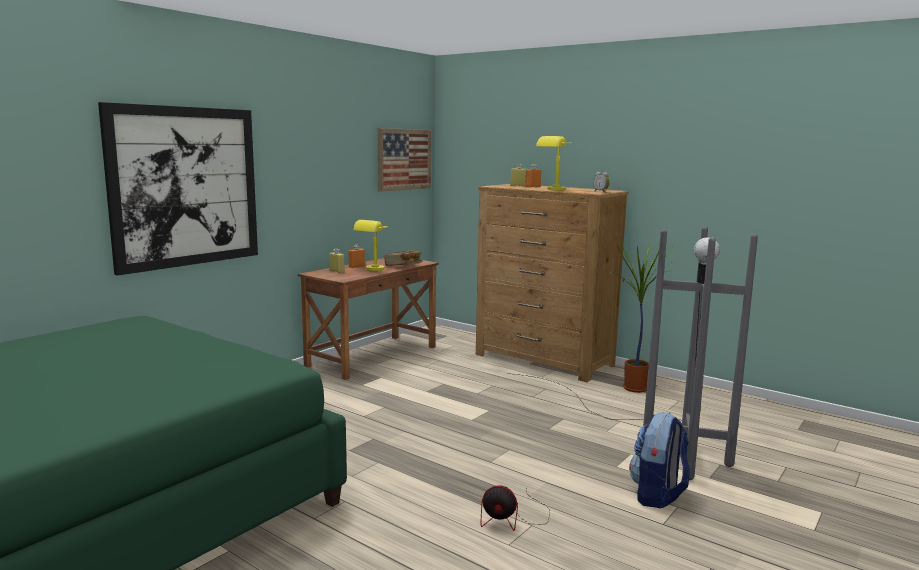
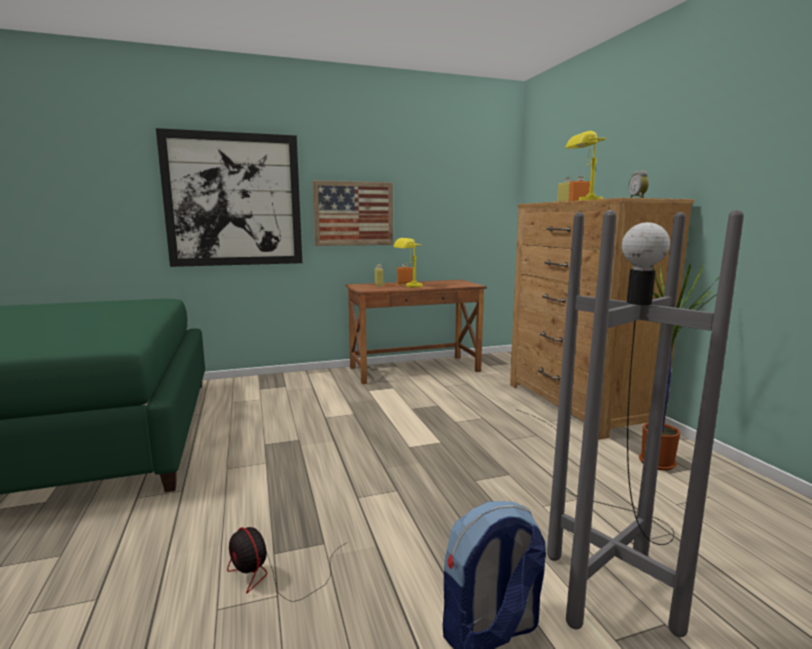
camera: 35 degrees right, 0 degrees up
(403, 266) = (444, 286): book -> none
(404, 159) = (478, 186): picture -> picture (354, 213)

